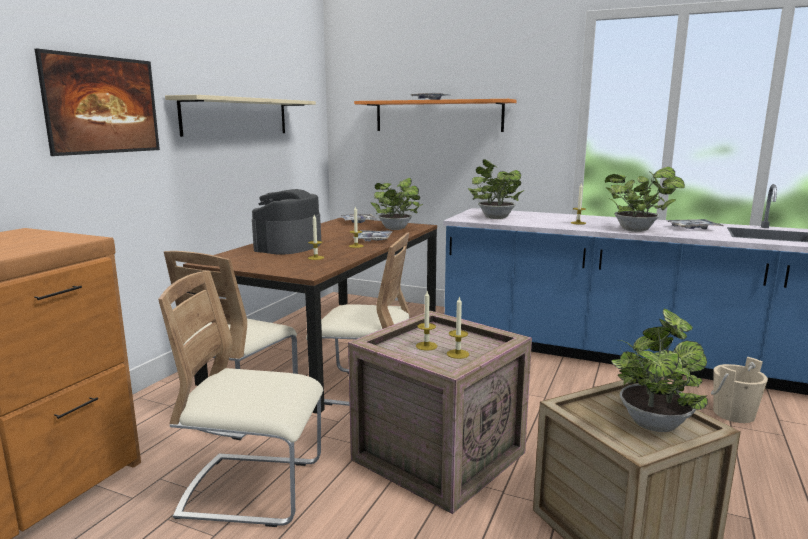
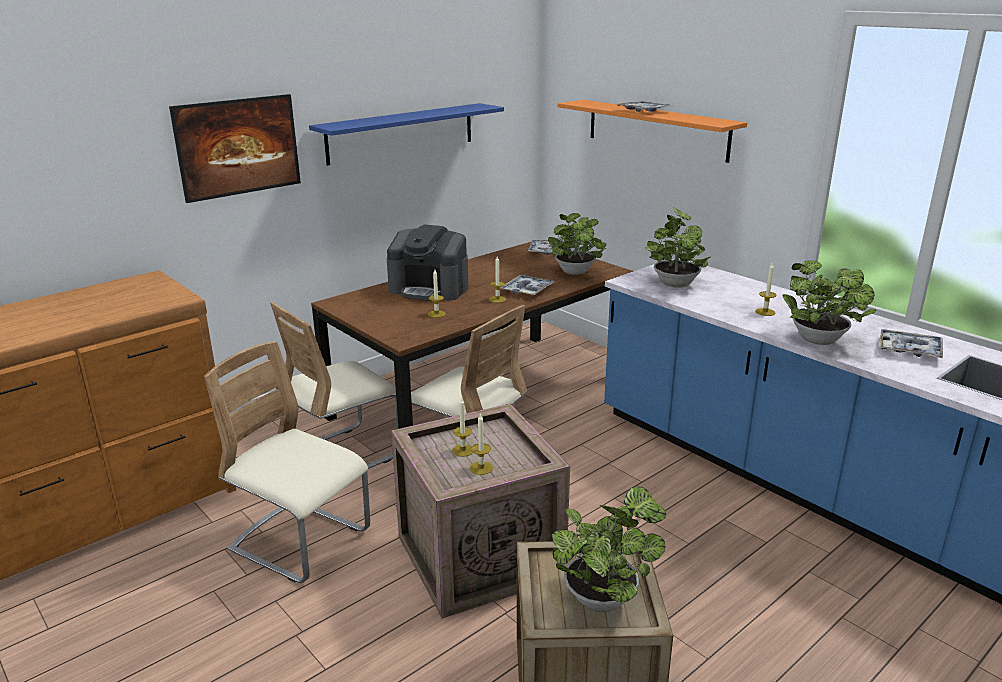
camera: 25 degrees right, 10 degrees up
(237, 116) = (401, 133): beige shelf -> blue shelf
(288, 246) = (429, 289): coffee machine -> coffee machine turned 120 degrees counterclockwise
(733, 414) = (864, 603): beige bucket -> none

